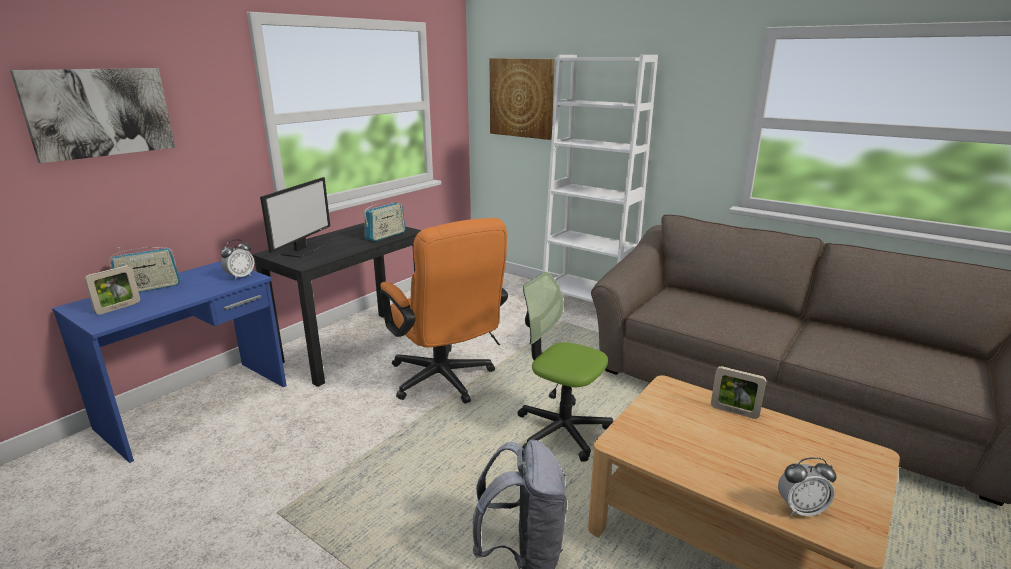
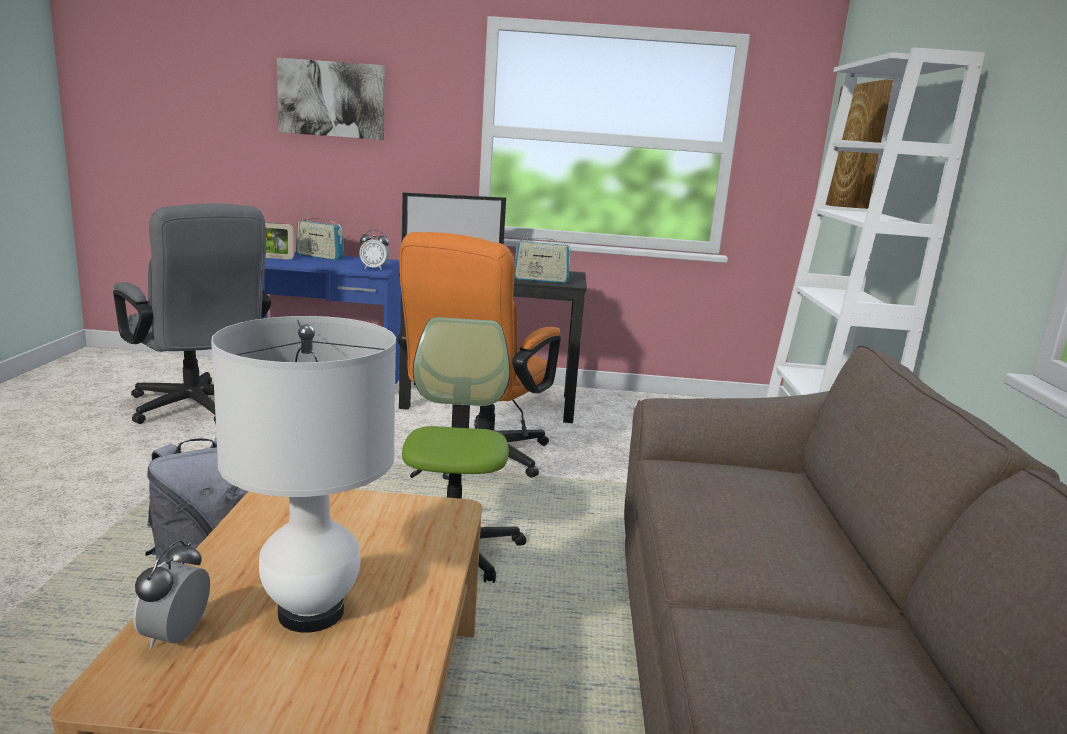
camera: 55 degrees right, 5 degrees down
(166, 501) = (198, 409): none -> grey office chair
(734, 412) = (421, 566): picture frame -> none
(779, 457) = (311, 612): none -> white table lamp
(800, 510) = (176, 637): alarm clock -> alarm clock turned 45 degrees clockwise

